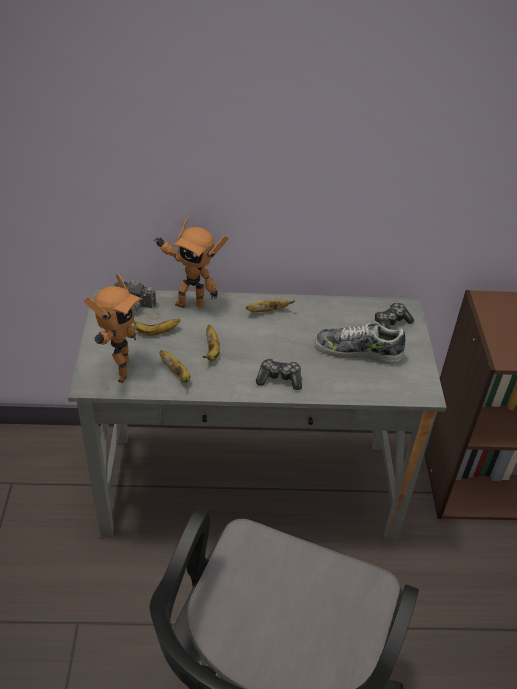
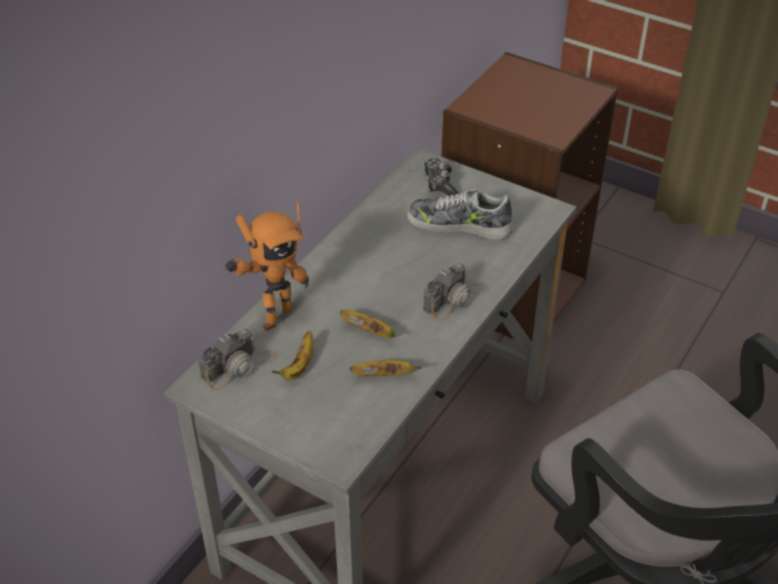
camera: 55 degrees left, 0 degrees up
(118, 371) = (340, 425): toy robot -> none
(268, 311) = (344, 260): banana -> none
(279, 379) = (455, 298): game controller -> camera
(358, 351) = (459, 224): shoe -> shoe turned 60 degrees clockwise

